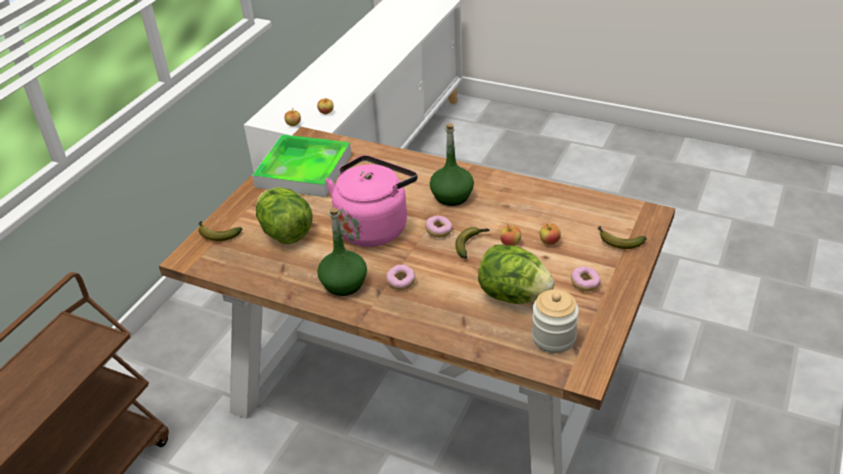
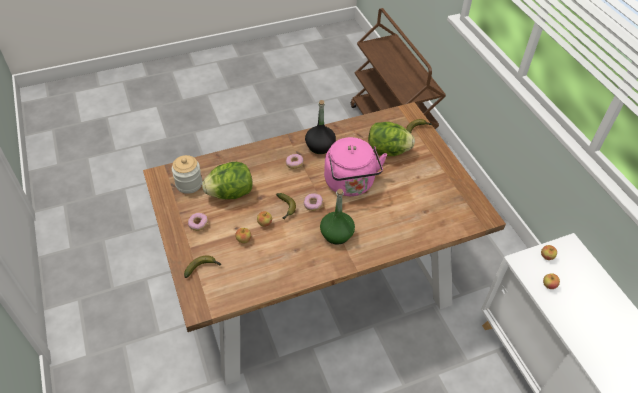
camera: 130 degrees right, 10 degrees up
(304, 170) = (444, 192): tray -> none
(344, 283) = (320, 146): green bottle -> black bottle

